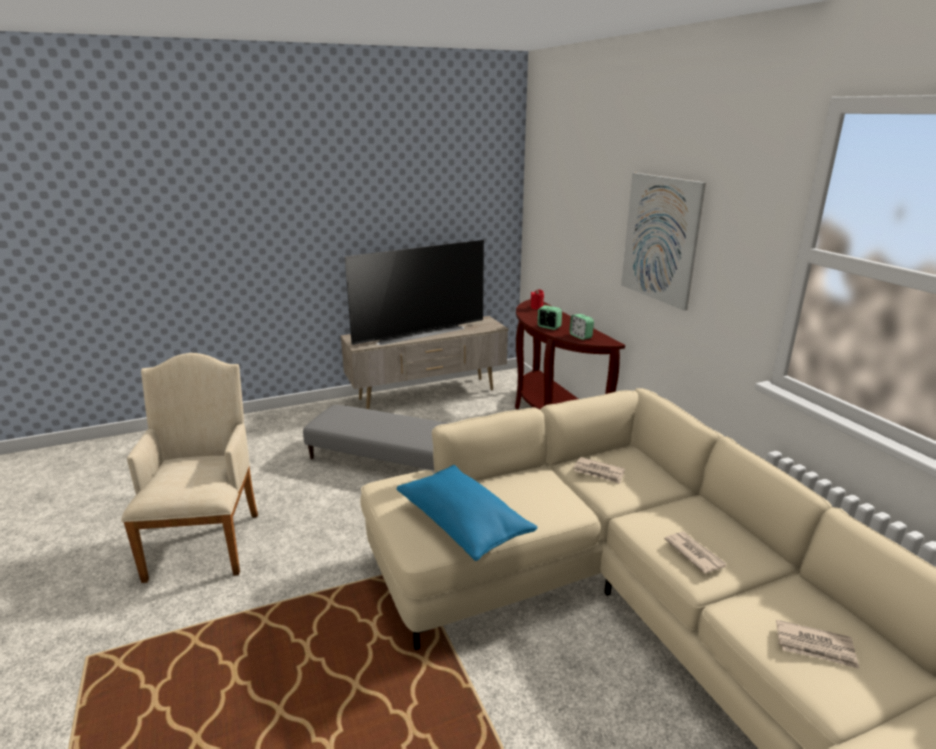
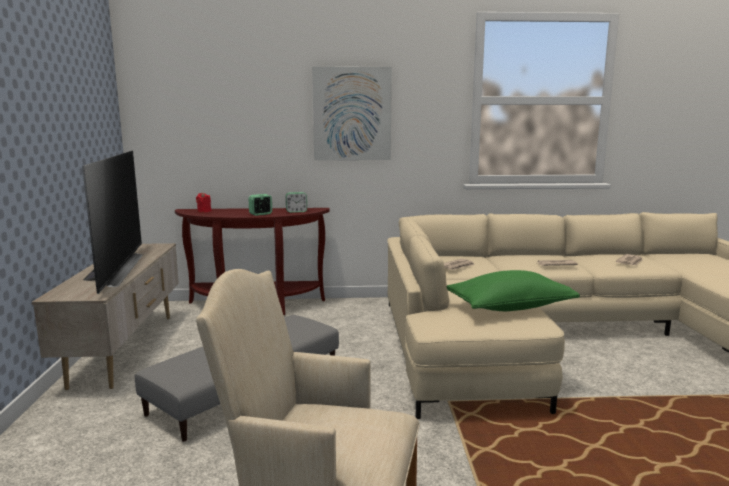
camera: 70 degrees left, 10 degrees down
(463, 524) = (510, 307): blue pillow -> green pillow

